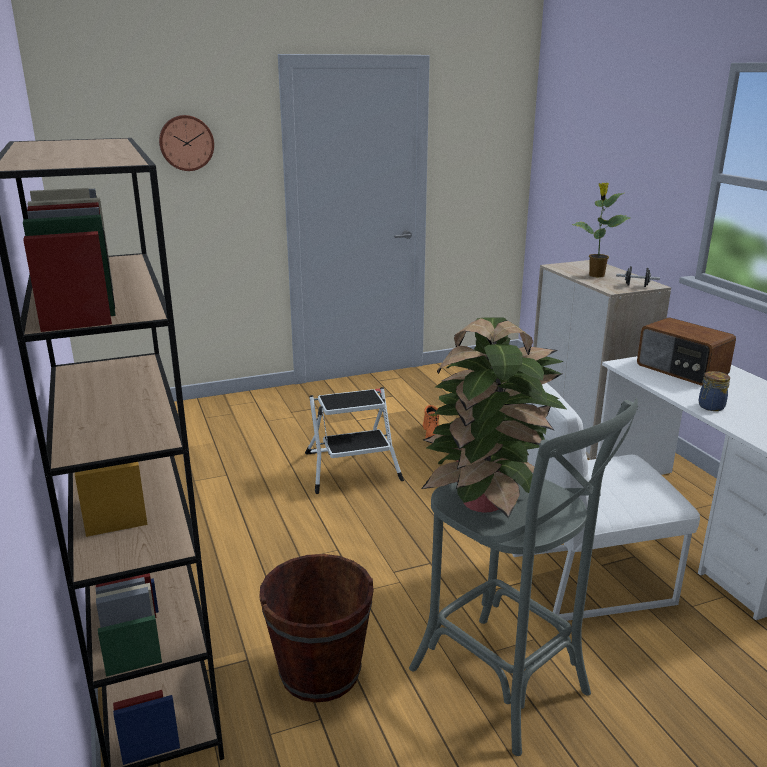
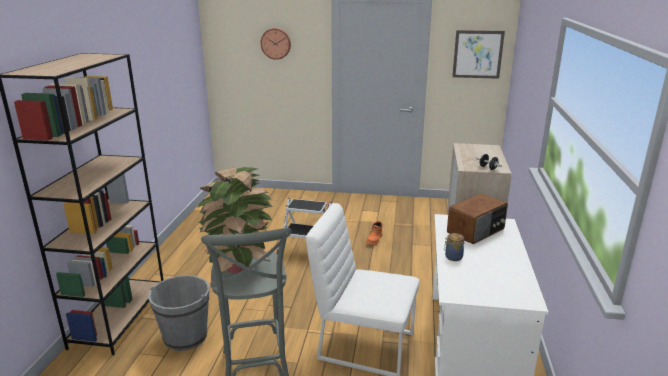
camera: 30 degrees right, 0 degrees up
(320, 671) = (185, 337): brown bucket -> grey bucket
(491, 143) = (477, 54): none -> picture
(596, 275) = (475, 156): potted plant -> none
(681, 370) = (476, 231): radio -> radio turned 120 degrees counterclockwise

